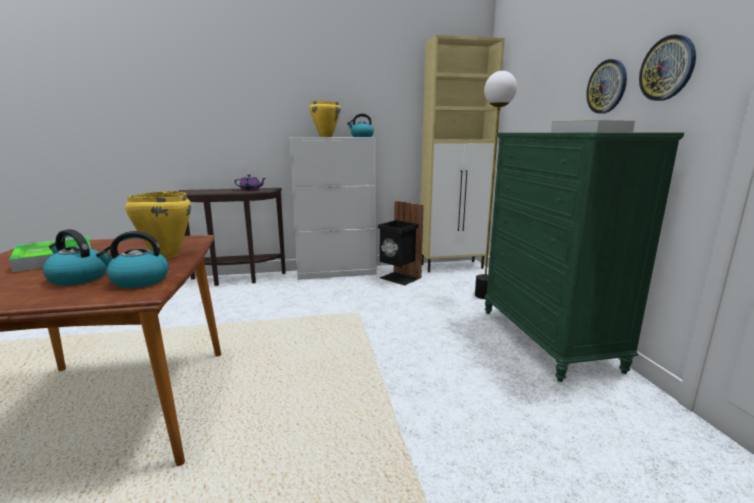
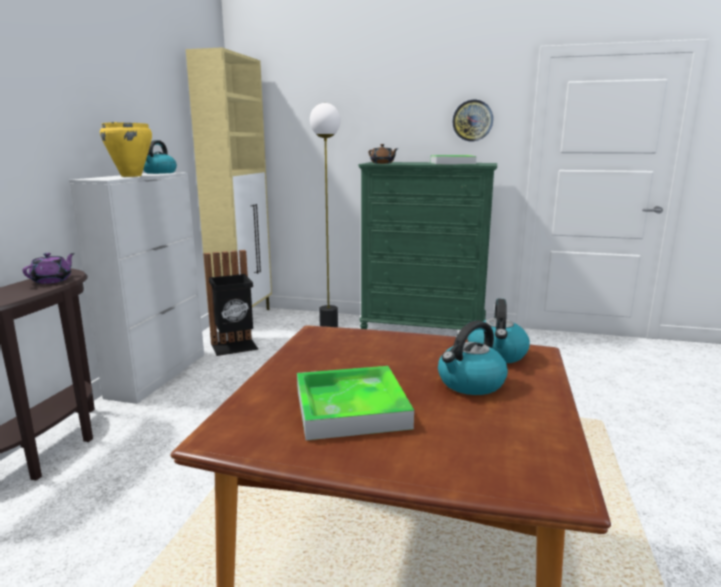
camera: 65 degrees left, 0 degrees up
(166, 255) = (398, 345): yellow cooking pot -> none
(522, 132) = (382, 163): none -> brown teapot
(607, 87) = (418, 127): wall clock -> none

